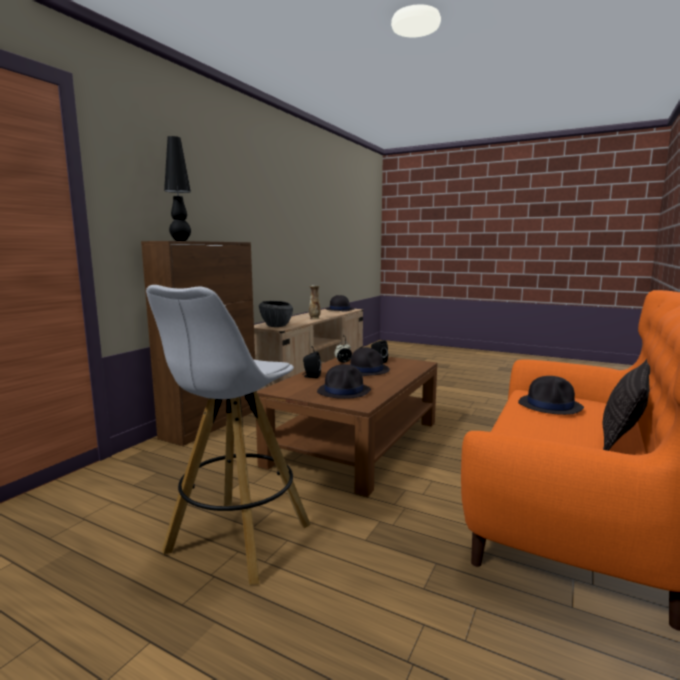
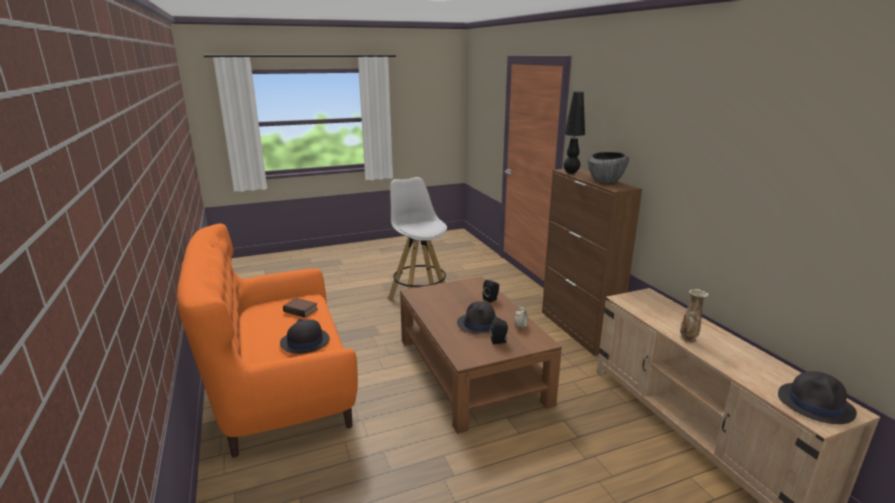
camera: 130 degrees right, 10 degrees up
(276, 326) = (638, 301): bowl -> bowl (605, 182)
(344, 391) = (442, 297): black hat -> none
(534, 434) = (301, 310): none -> book
(622, 433) = (252, 338): pillow -> none

